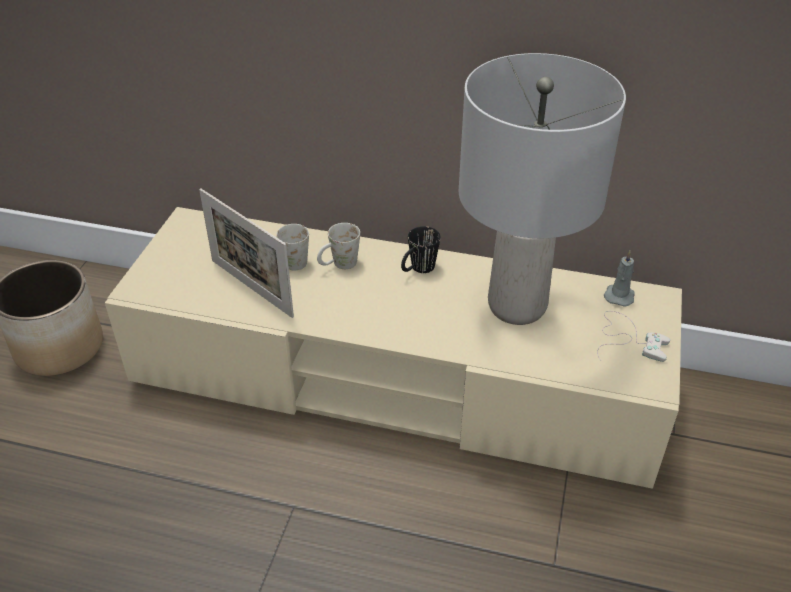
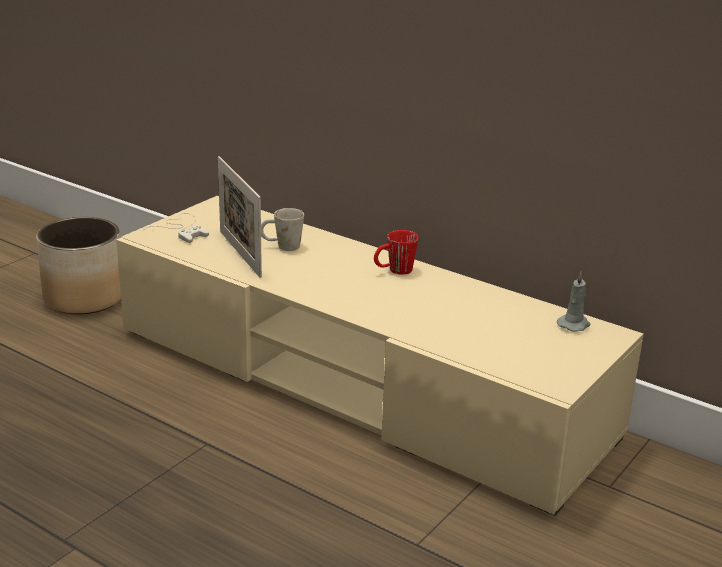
camera: 20 degrees right, 15 degrees down
(338, 265) = (325, 255): white mug -> none
(418, 270) = (394, 271): black mug -> red mug
(517, 305) = (468, 311): grey table lamp -> none
(628, 339) = (557, 353): white game controller -> white game controller (181, 229)

